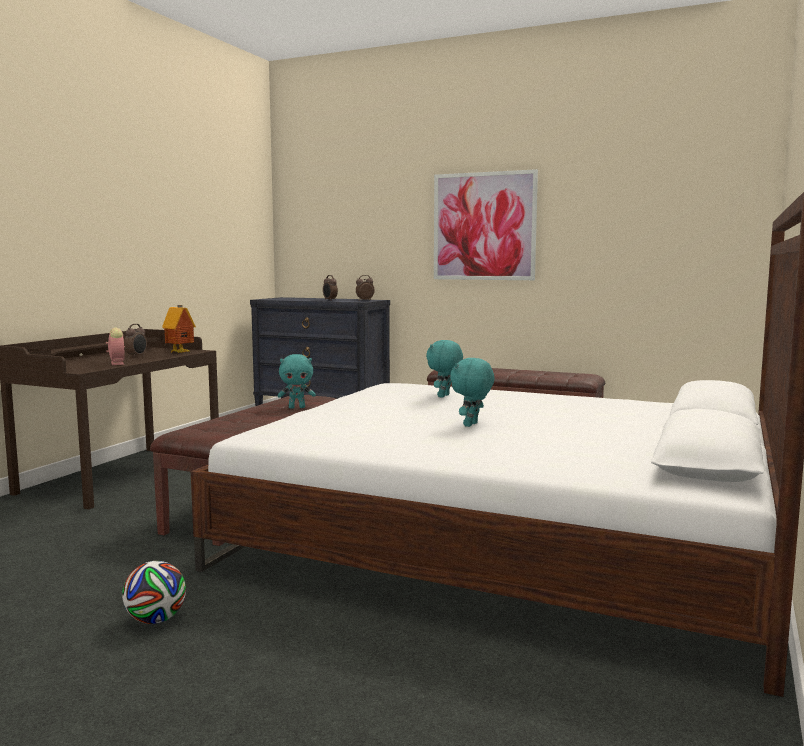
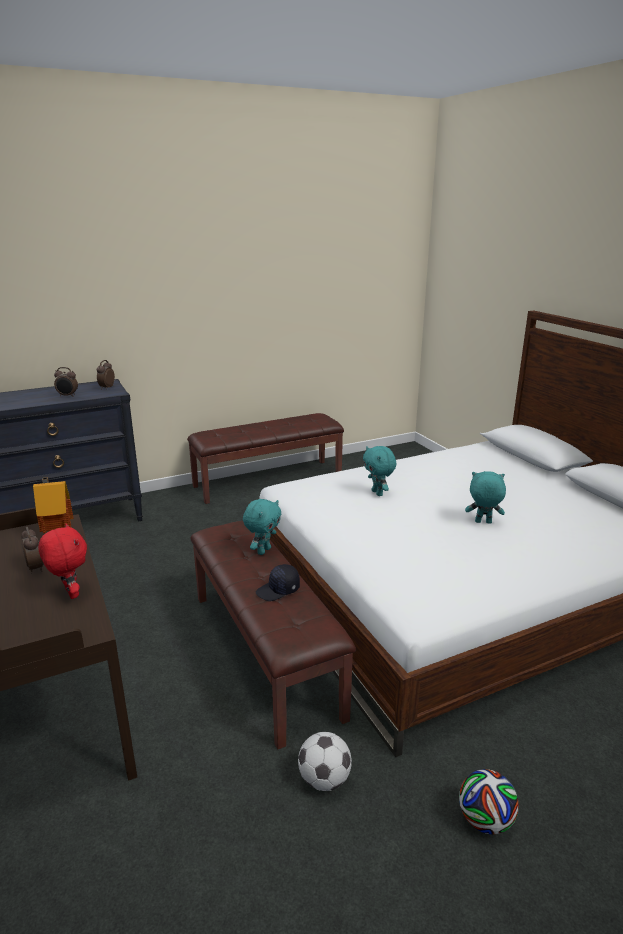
camera: 50 degrees left, 15 degrees up
(117, 363) = (70, 593): alarm clock -> red plush toy
(142, 555) = (324, 779): none -> football
(246, 419) = (278, 590): none -> black cap
(471, 425) = (483, 522): turquoise plush toy -> turquoise plush toy turned 120 degrees clockwise
(484, 226) = (211, 293): picture -> none

